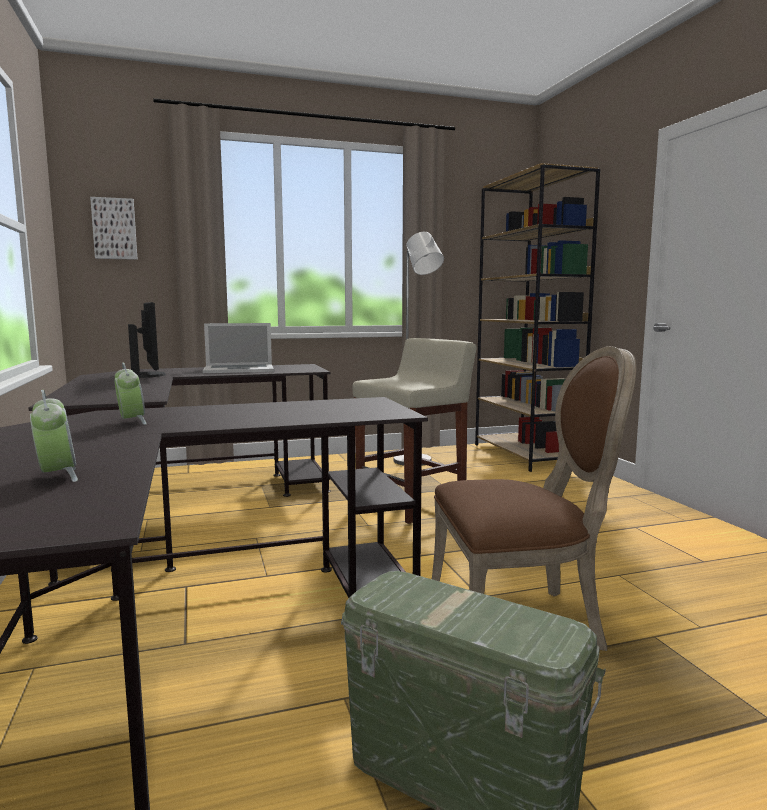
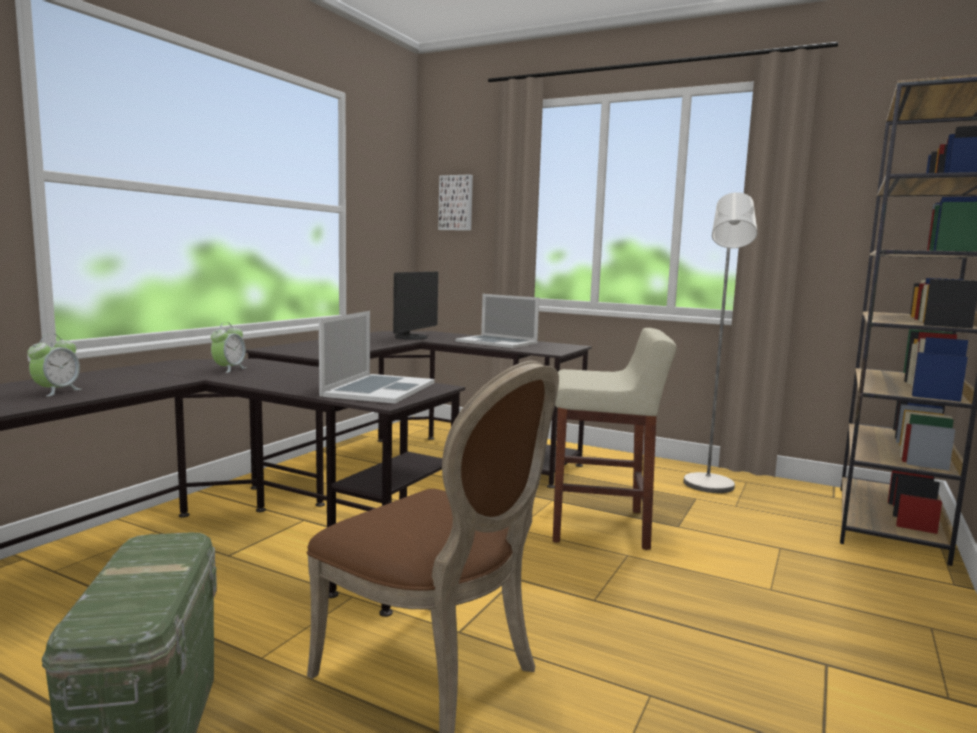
camera: 45 degrees right, 0 degrees up
(347, 408) = (379, 389): none -> laptop

